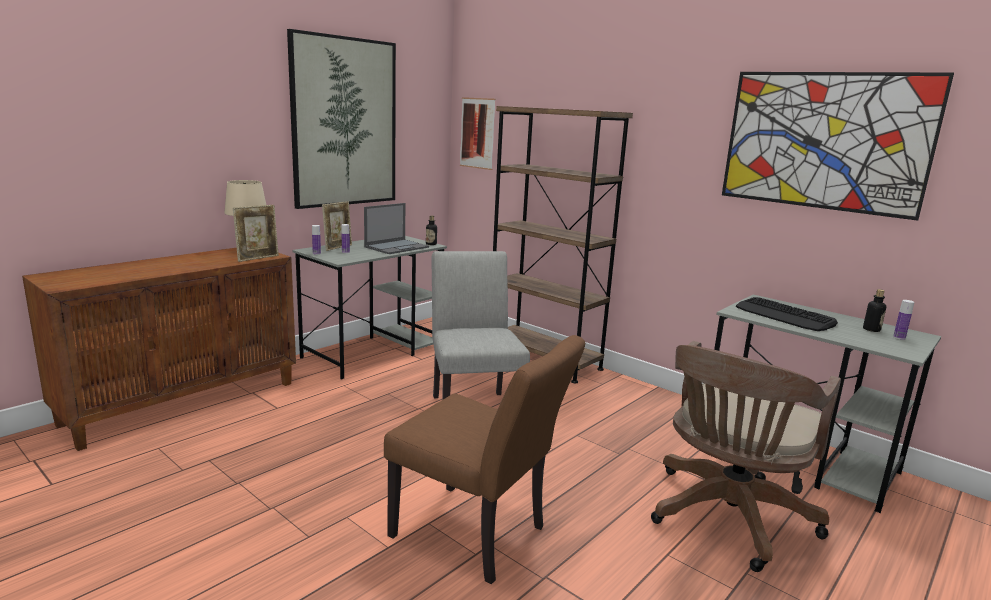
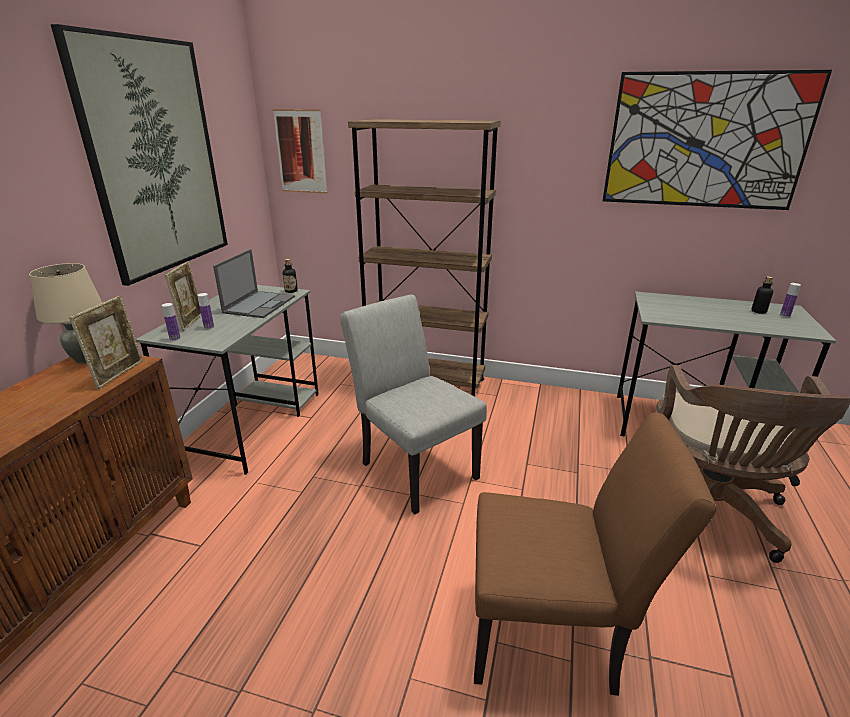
camera: 25 degrees left, 10 degrees up
(784, 316) = (690, 312): keyboard -> none

